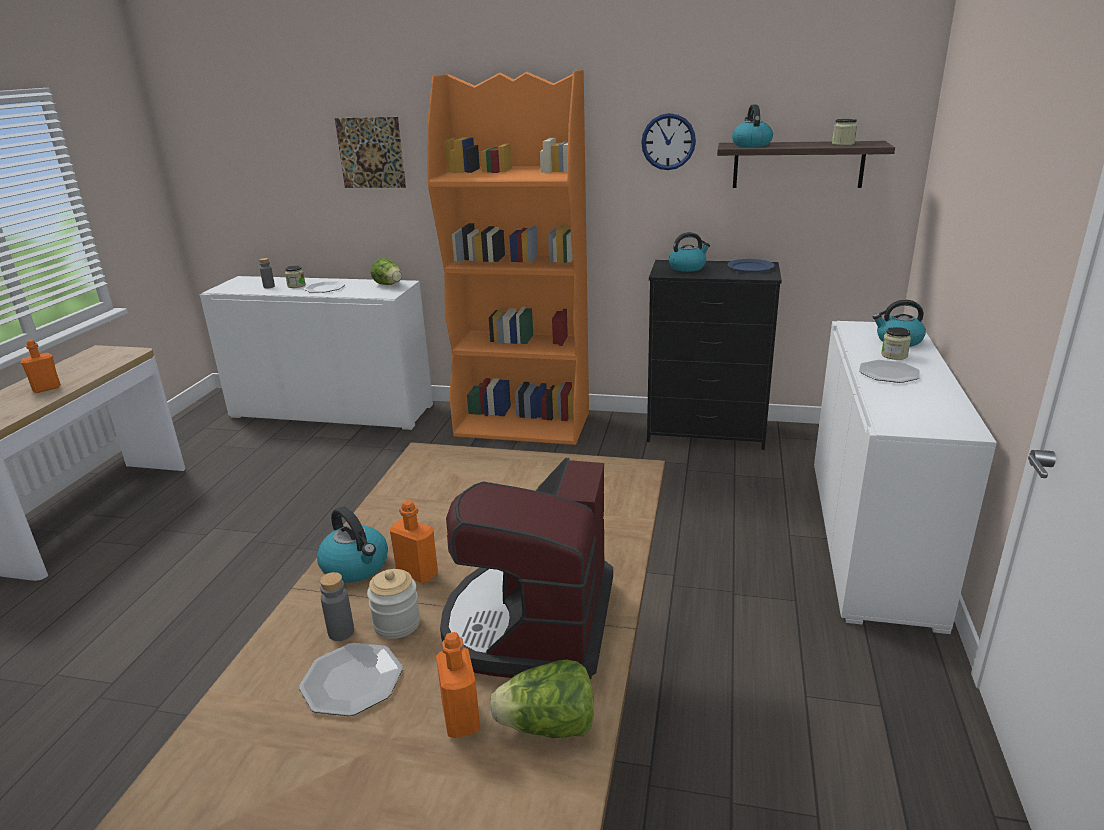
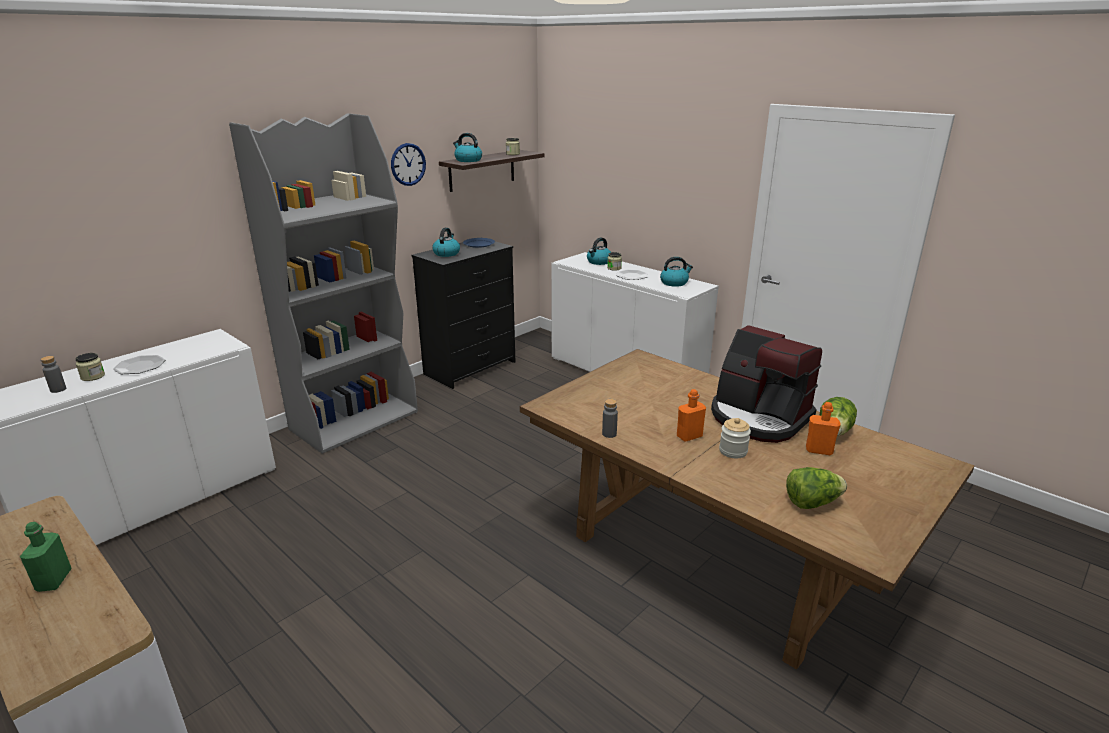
camera: 60 degrees left, 0 degrees up
(46, 388) = (54, 580): orange bottle -> green bottle
(341, 632) = (729, 468): grey bottle -> grey bottle (609, 434)
(352, 681) = (774, 472): plate -> none
(356, 566) = (665, 452): kettle -> kettle (674, 283)
(371, 153) = (143, 209): picture -> none
(389, 285) = (203, 340): lettuce -> lettuce (812, 503)
(524, 424) = (355, 420): orange bookcase -> grey bookcase

